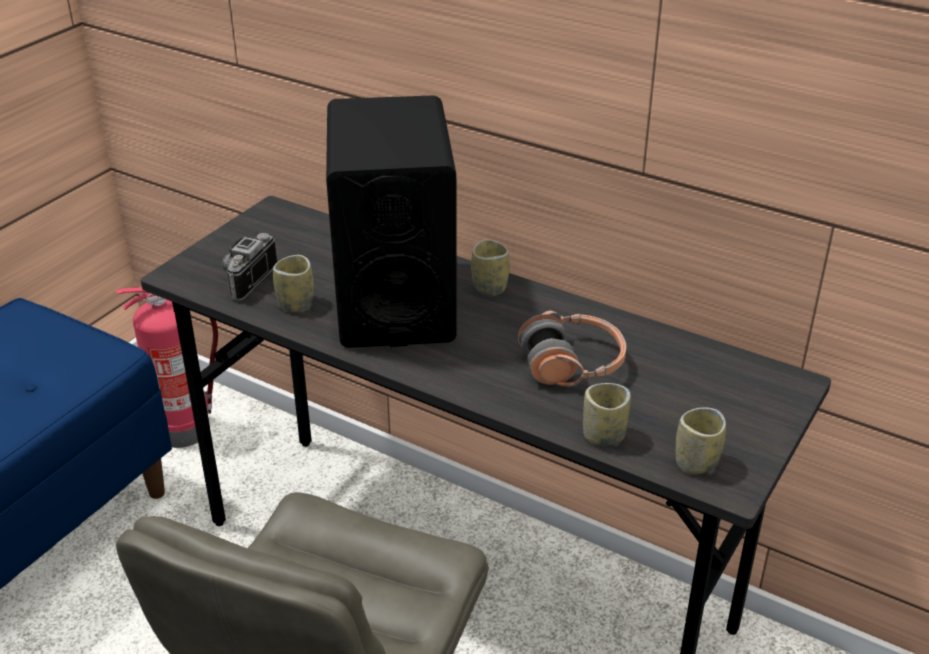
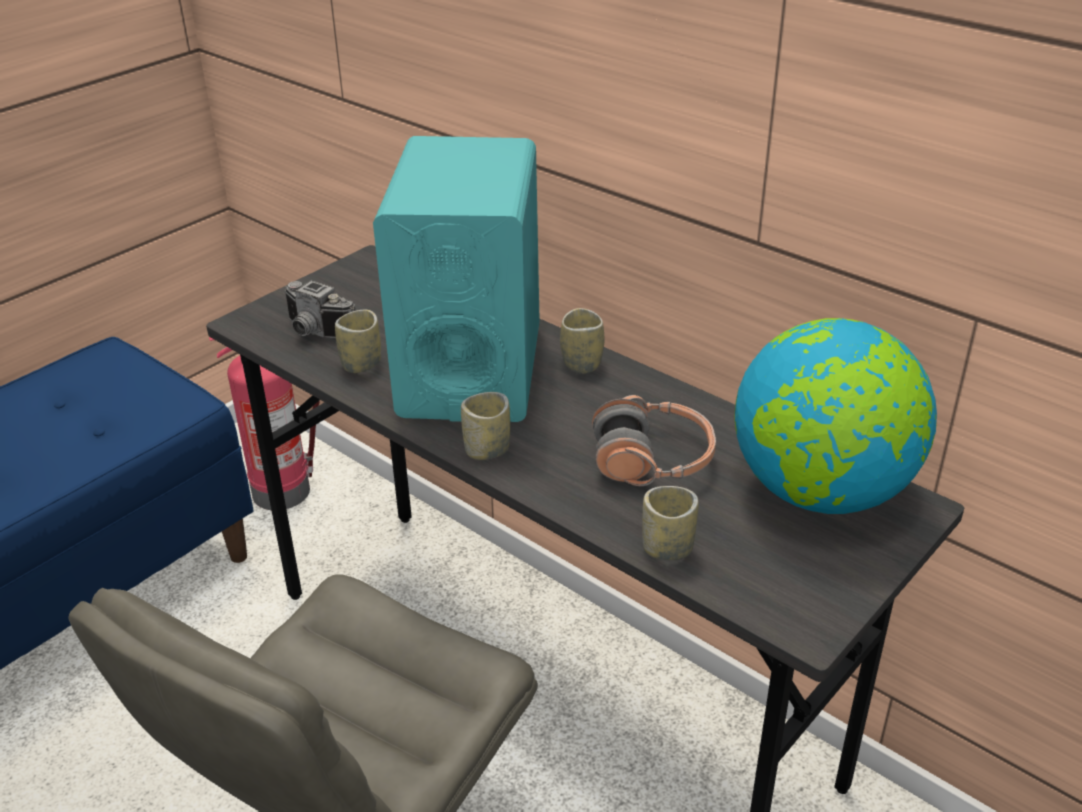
camera: 10 degrees right, 0 degrees up
(244, 279) = (315, 333): camera -> camera turned 90 degrees counterclockwise
(394, 301) = (470, 370): black speaker -> turquoise speaker
(696, 462) = (771, 592): cup -> cup (487, 449)
(715, 377) = (820, 491): none -> globe

